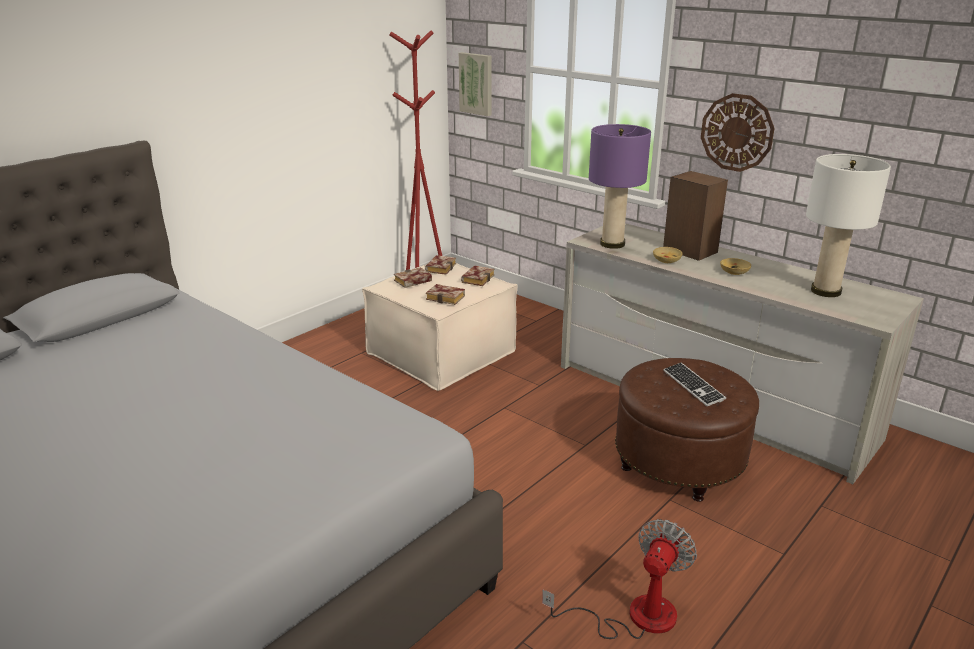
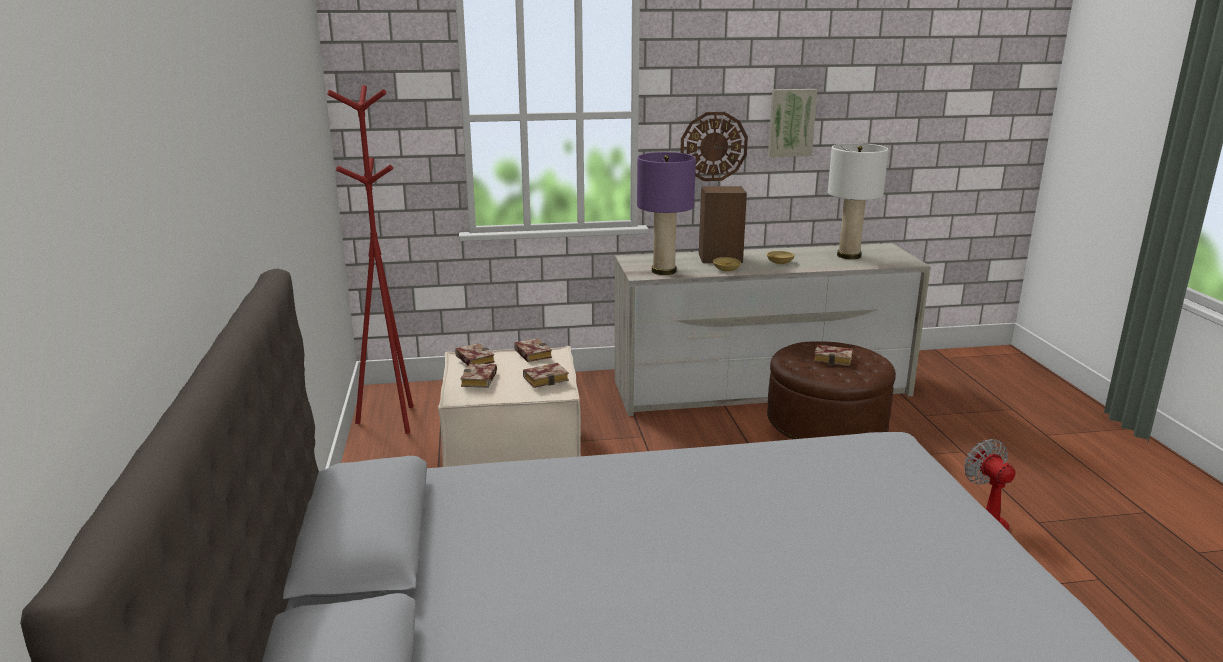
camera: 50 degrees left, 5 degrees down
(476, 83) = (386, 145): picture -> picture (791, 122)
(693, 385) = (834, 359): keyboard -> book

